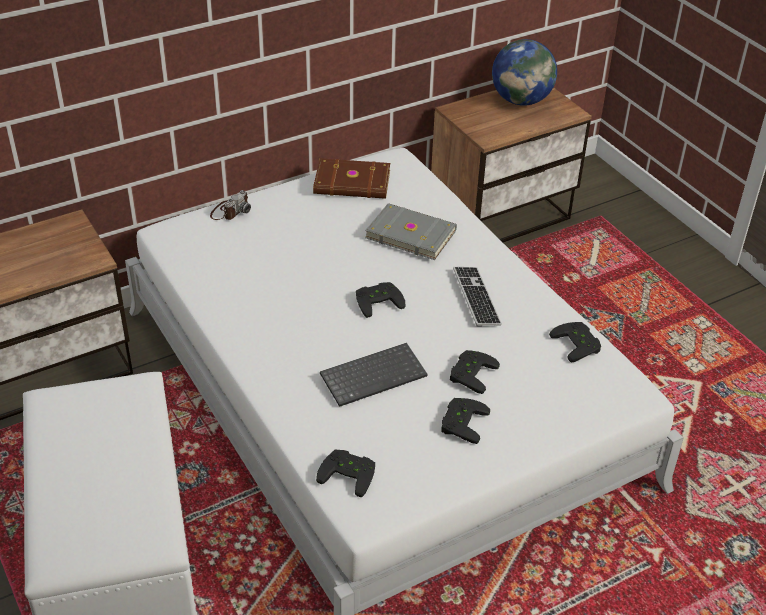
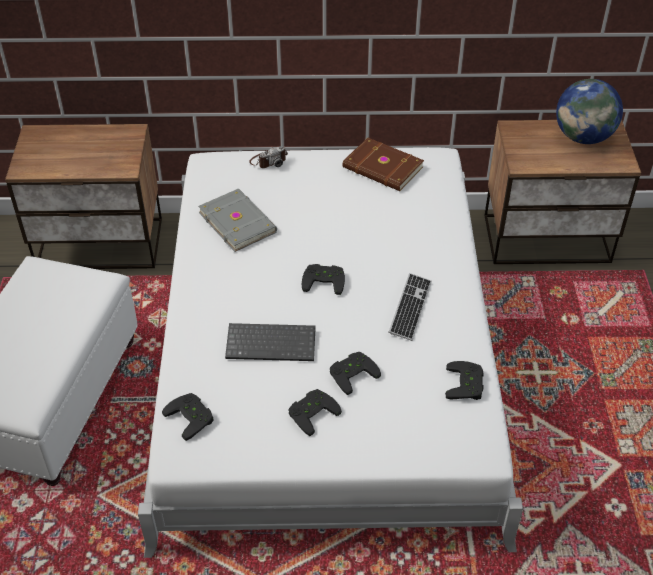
camera: 30 degrees right, 5 degrees up
(411, 233) = (397, 230): grey book -> grey book (238, 222)

